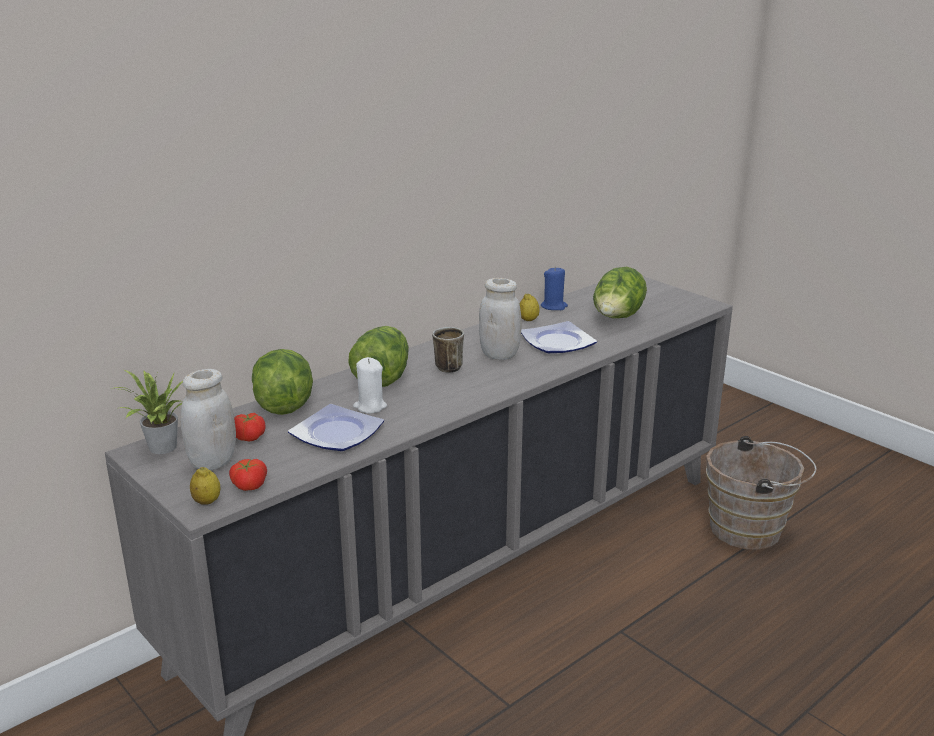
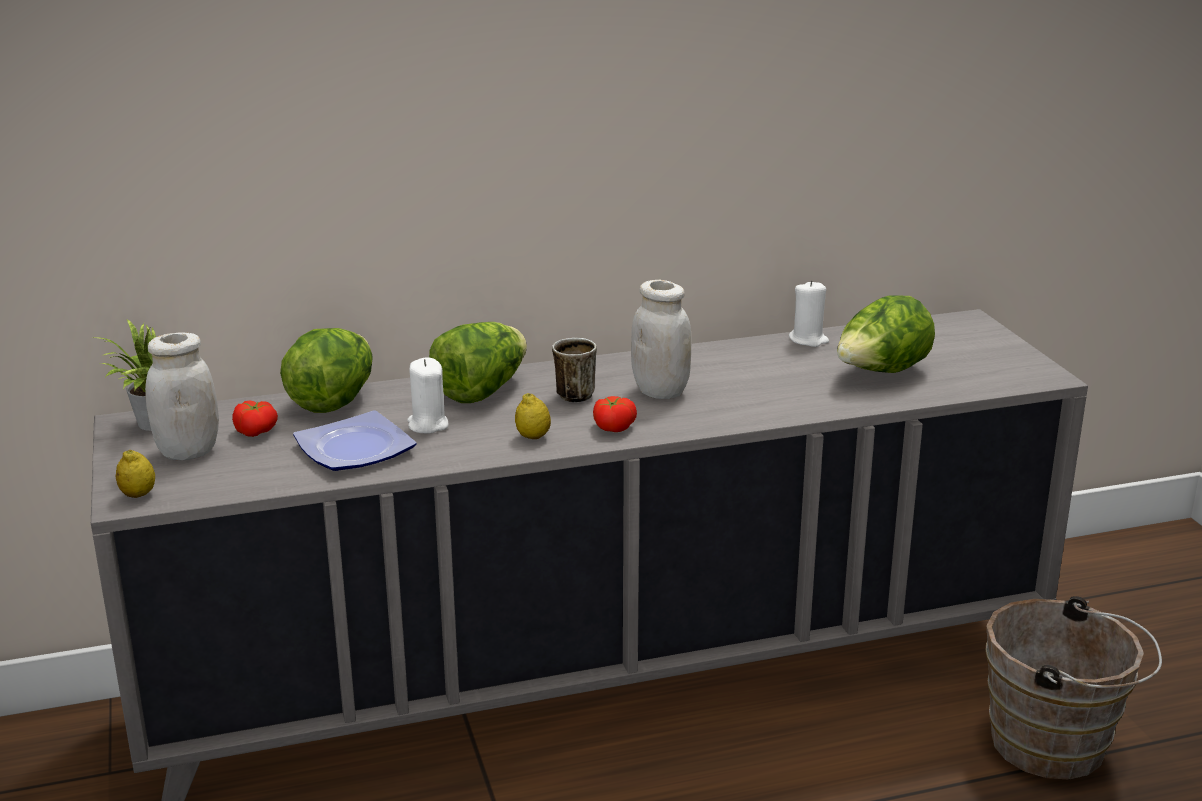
camera: 25 degrees right, 0 degrees up
(248, 485) = (198, 487): tomato -> tomato (612, 427)
(528, 320) = (751, 352): lemon -> lemon (533, 437)
(554, 306) = (808, 340): blue candle -> white candle
(558, 342) = (759, 389): plate -> none

